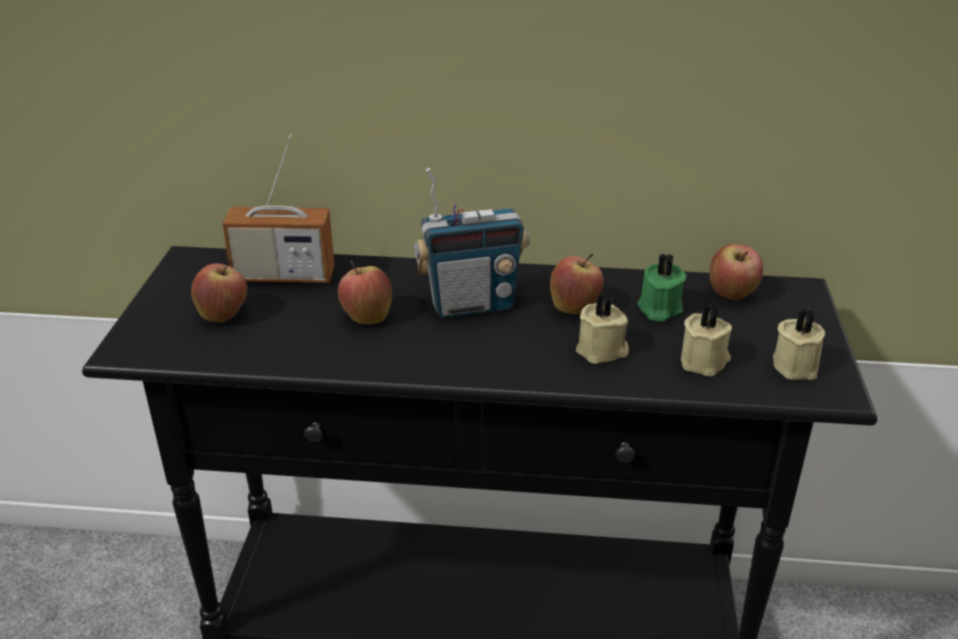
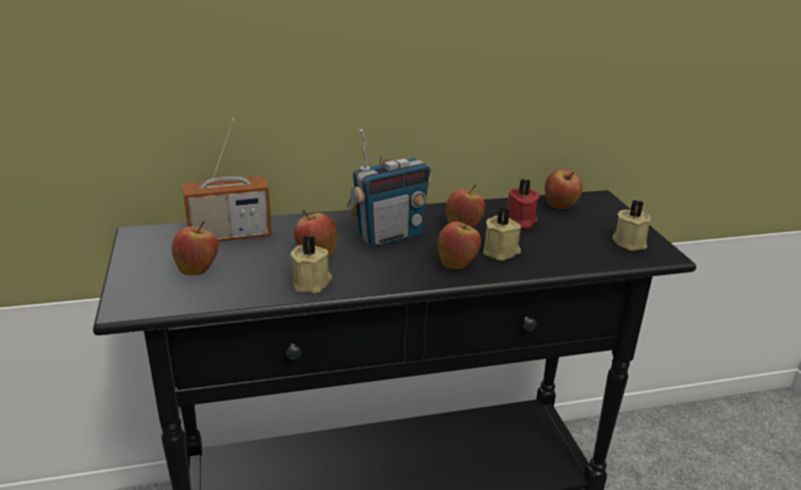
camera: 20 degrees left, 5 degrees down
(532, 359) = (457, 264): none -> apple
(658, 309) = (520, 221): green candle -> red candle
(705, 361) = (572, 248): beige candle -> beige candle (312, 282)

